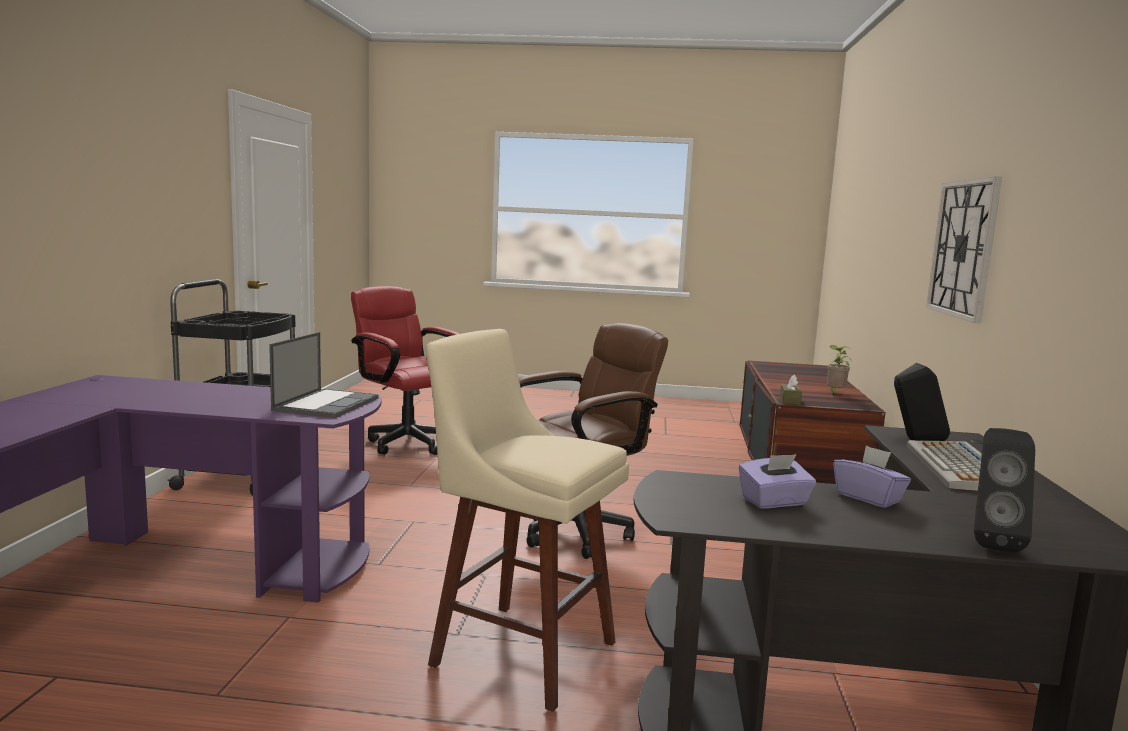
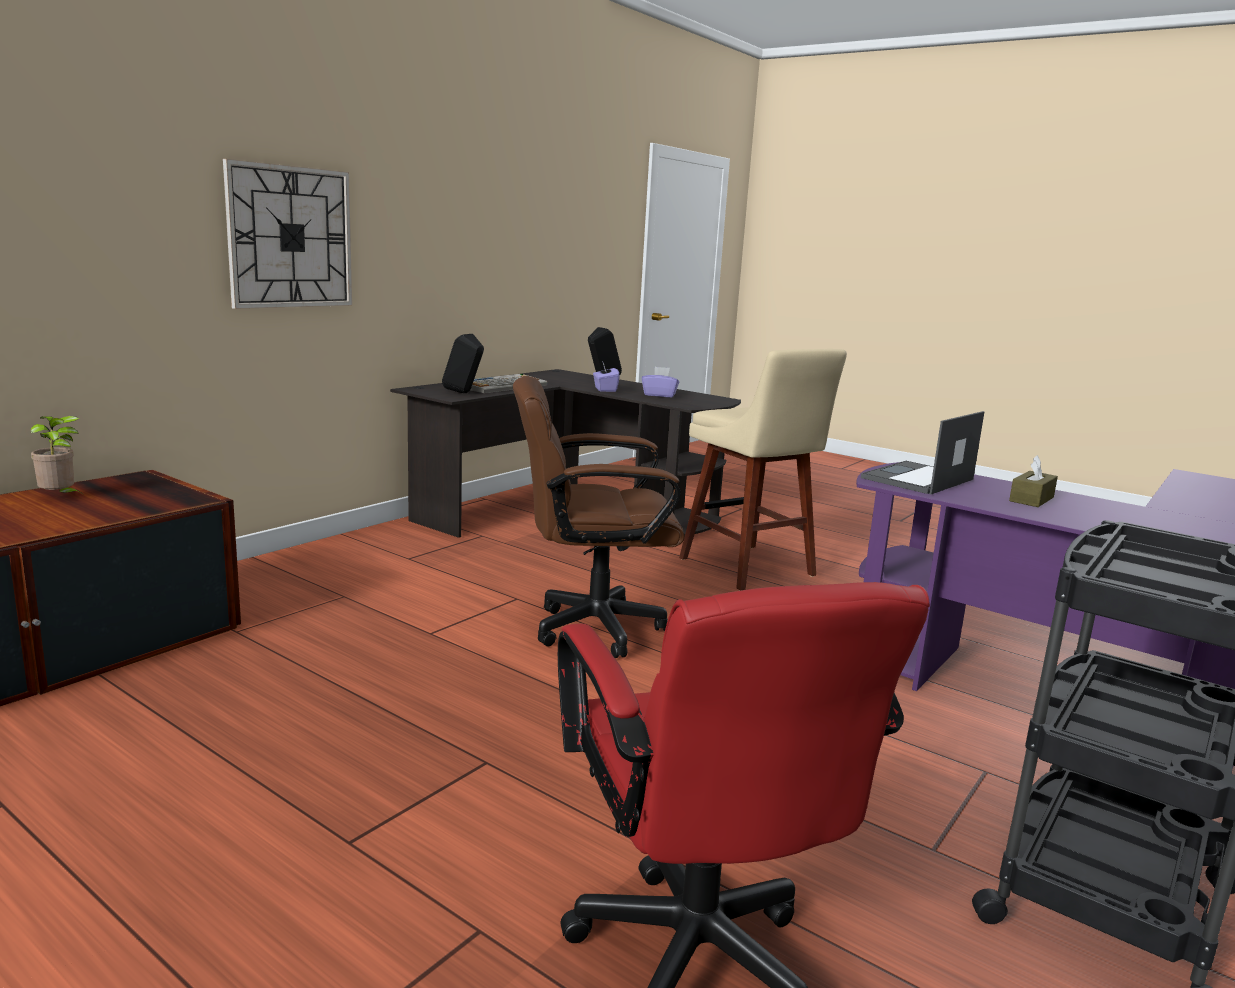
camera: 150 degrees left, 5 degrees up
(790, 400) = (189, 500): brown tissue box -> brown tissue box (1031, 499)

